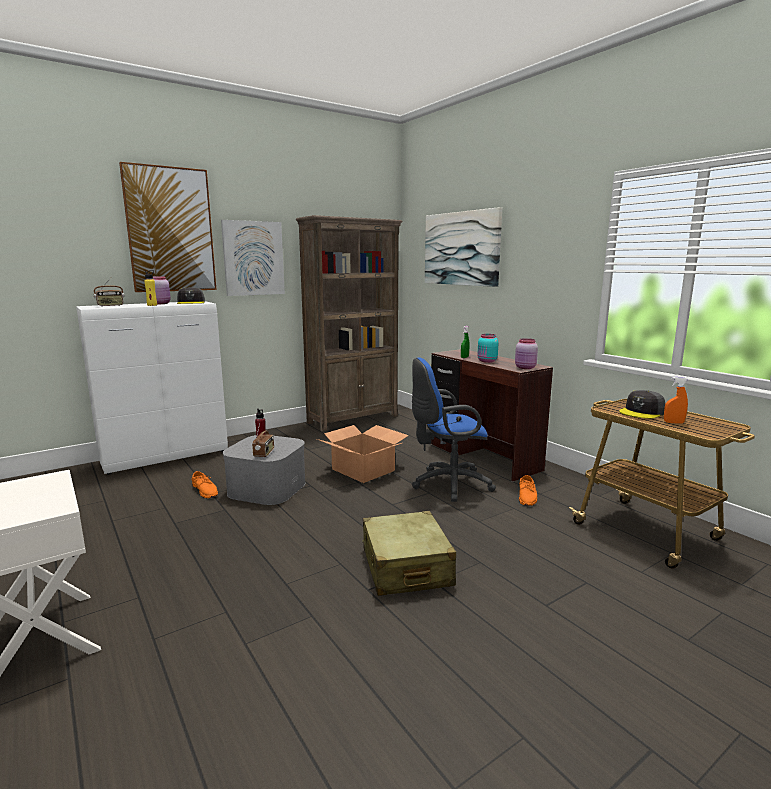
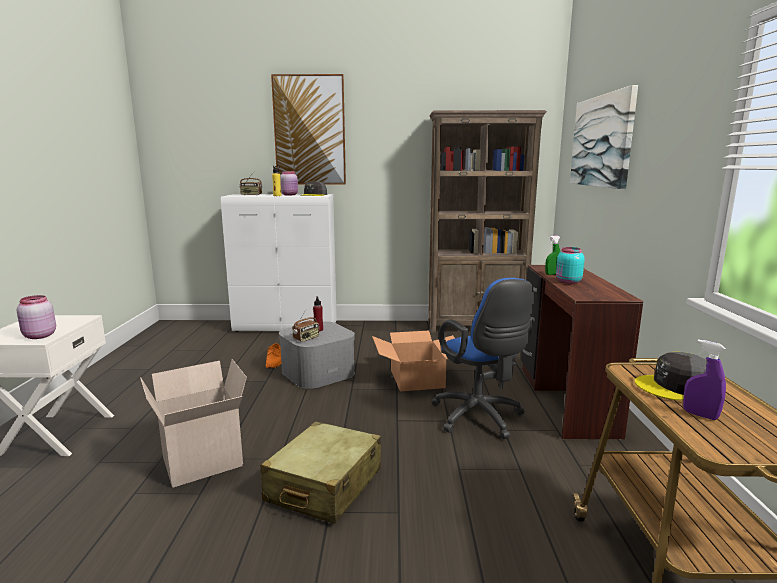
camera: 35 degrees right, 0 degrees up
(253, 258) = (384, 155): picture -> none
(273, 594) = (201, 463): none -> cardboard box
(447, 484) = (480, 418): blue office chair -> blue office chair turned 135 degrees counterclockwise
(525, 368) = (598, 296): pink jar -> pink jar (39, 336)
(527, 496) = (556, 462): orange shoe -> none
(673, 422) = (700, 415): orange spray bottle -> purple spray bottle

